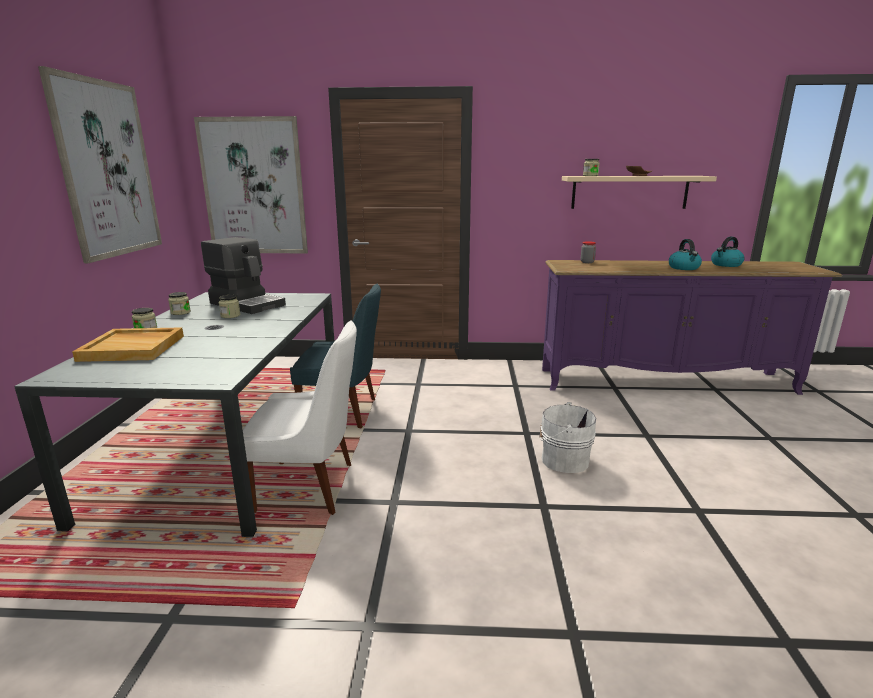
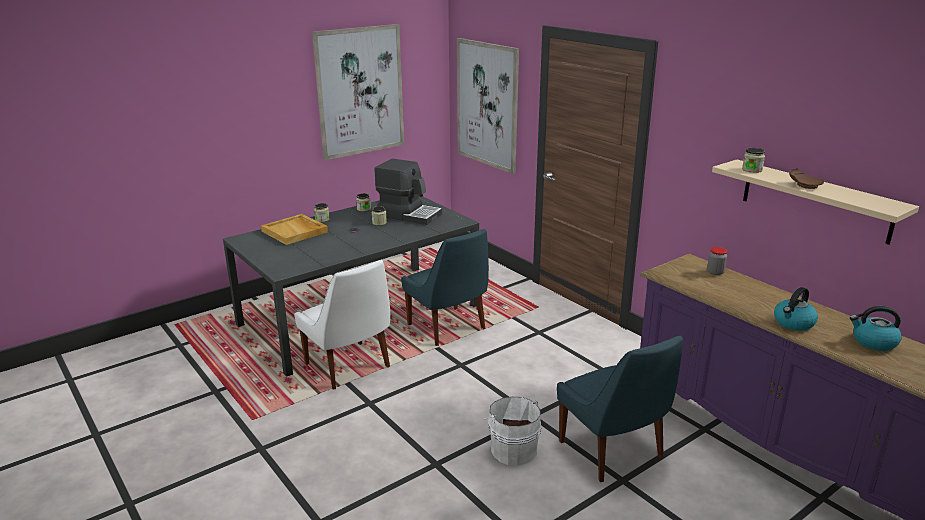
camera: 50 degrees right, 5 degrees up
(247, 304) = (409, 214): coffee machine -> coffee machine turned 60 degrees counterclockwise
(609, 424) = (613, 452): none -> blue chair

